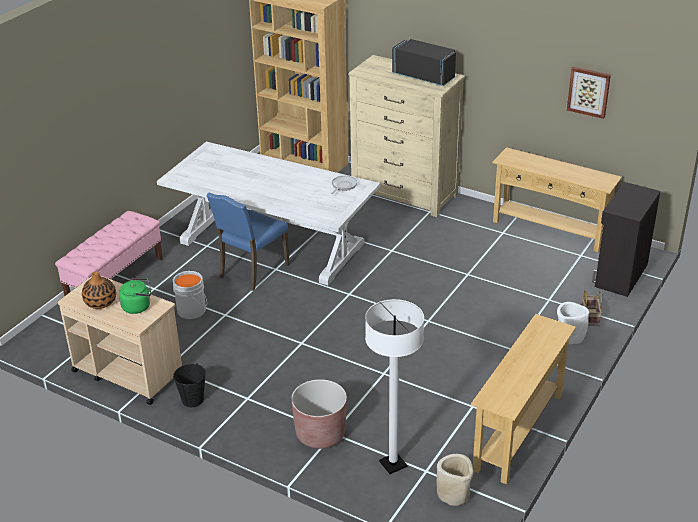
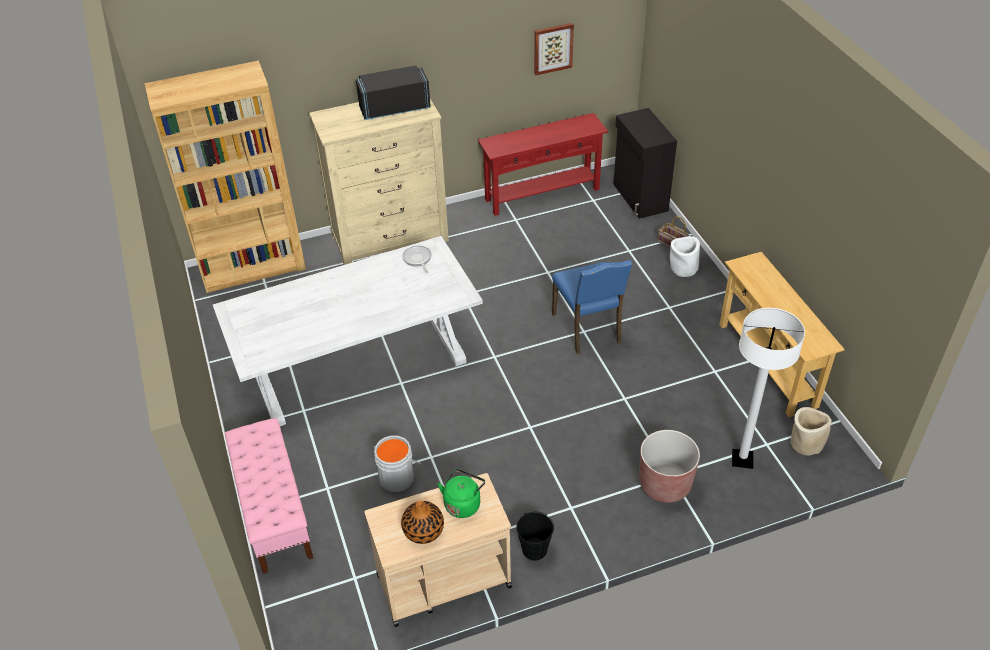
camera: 50 degrees left, 10 degrees up
(252, 271) = (385, 401): blue chair -> blue chair (588, 329)
(549, 229) = (542, 194): beige console table -> red console table

